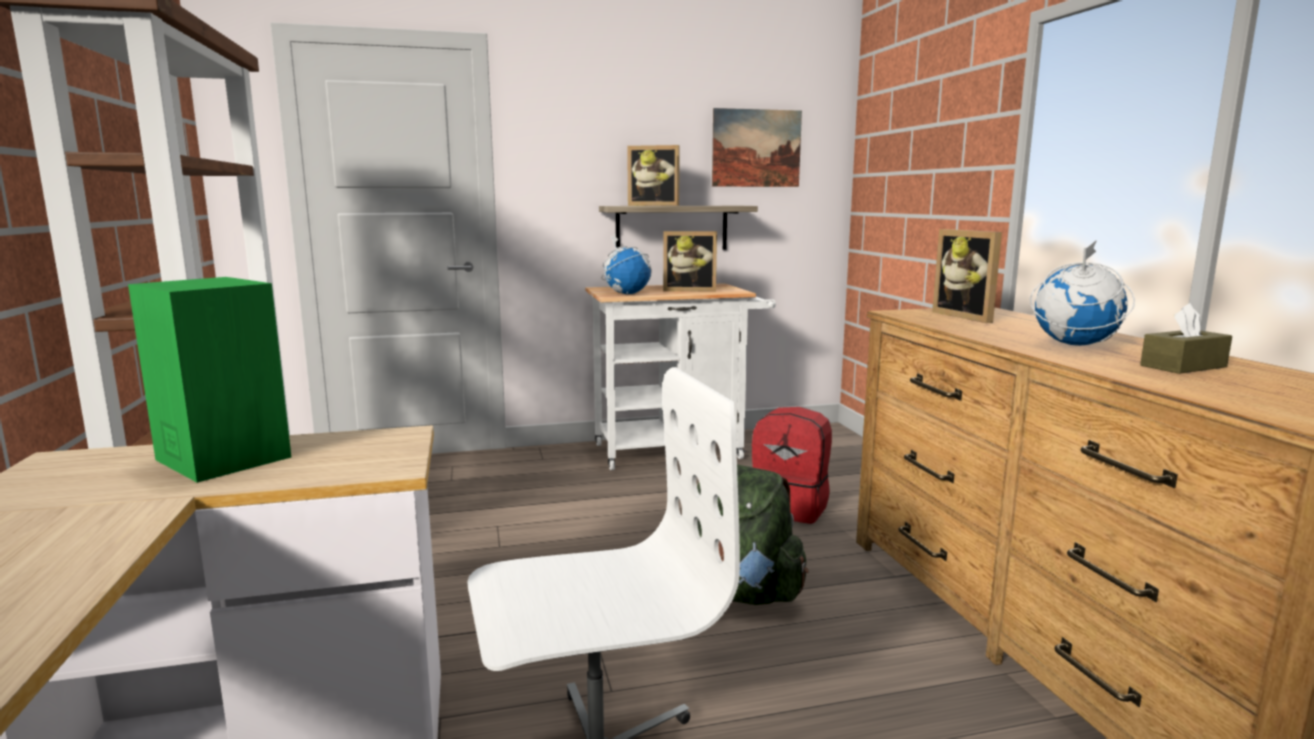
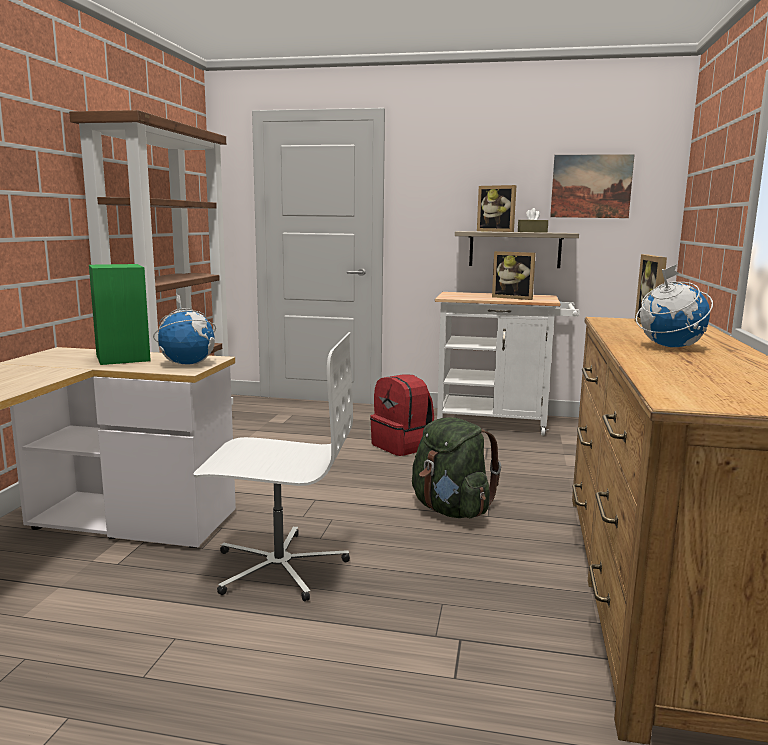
camera: 25 degrees right, 0 degrees up
(627, 294) = (460, 297): globe -> globe (188, 363)
(791, 507) = (546, 471): red backpack -> red backpack (402, 446)
(1183, 366) = (708, 364): brown tissue box -> brown tissue box (532, 232)

